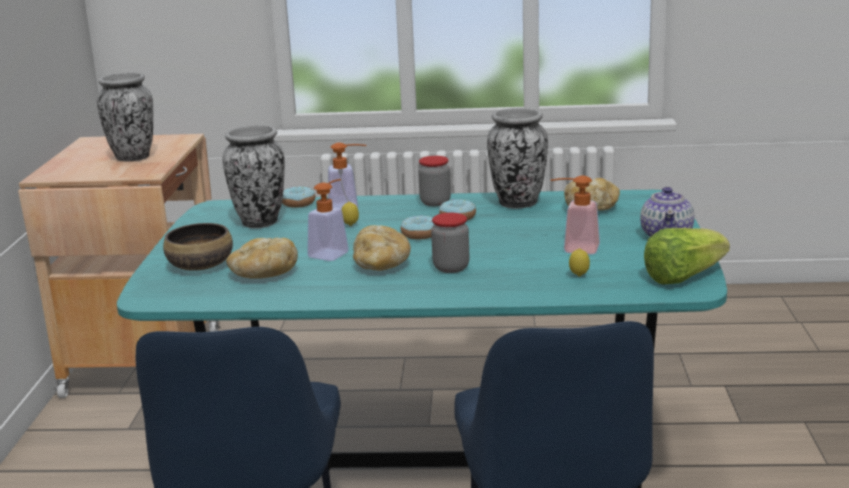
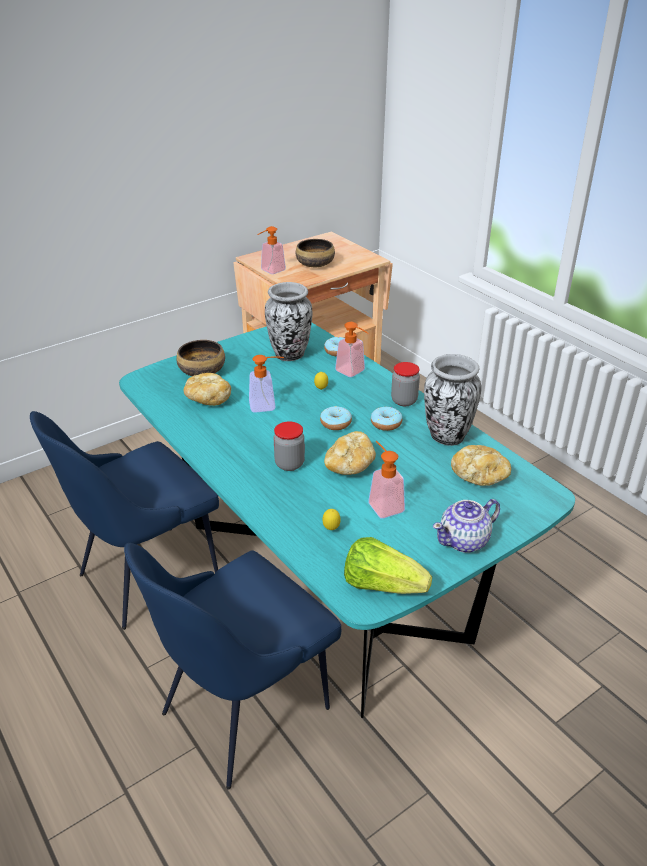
camera: 50 degrees right, 15 degrees up
(95, 176) = (270, 271): none -> soap dispenser
(133, 157) = (315, 264): vase -> bowl
(381, 265) = (266, 434): bread -> bread (350, 466)

